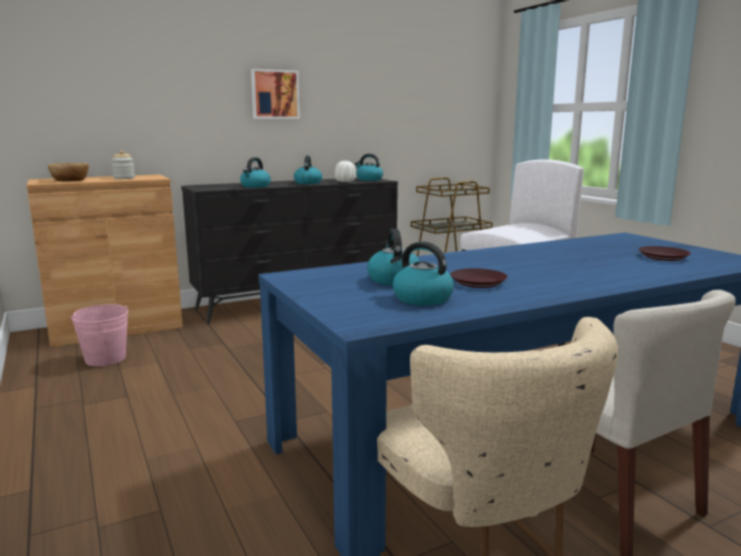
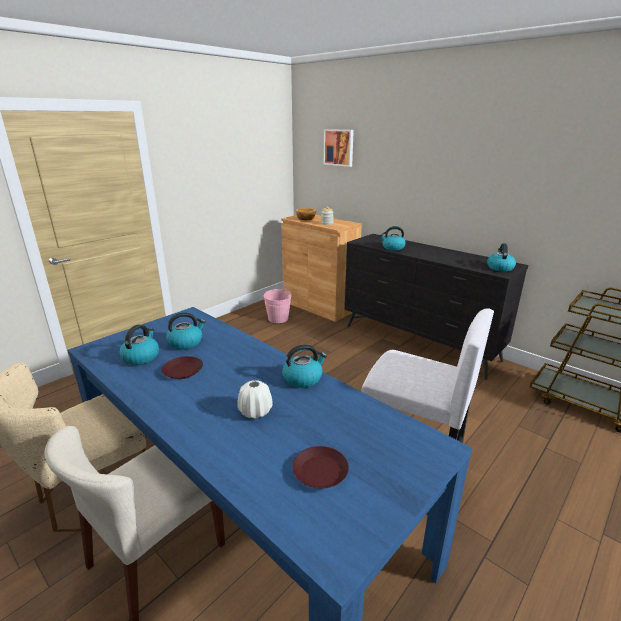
camera: 70 degrees right, 10 degrees up
(274, 94) = (448, 175): picture -> picture (339, 147)
(308, 183) = (437, 255): kettle -> kettle (303, 378)
(345, 181) = (468, 263): white vase -> white vase (255, 411)

